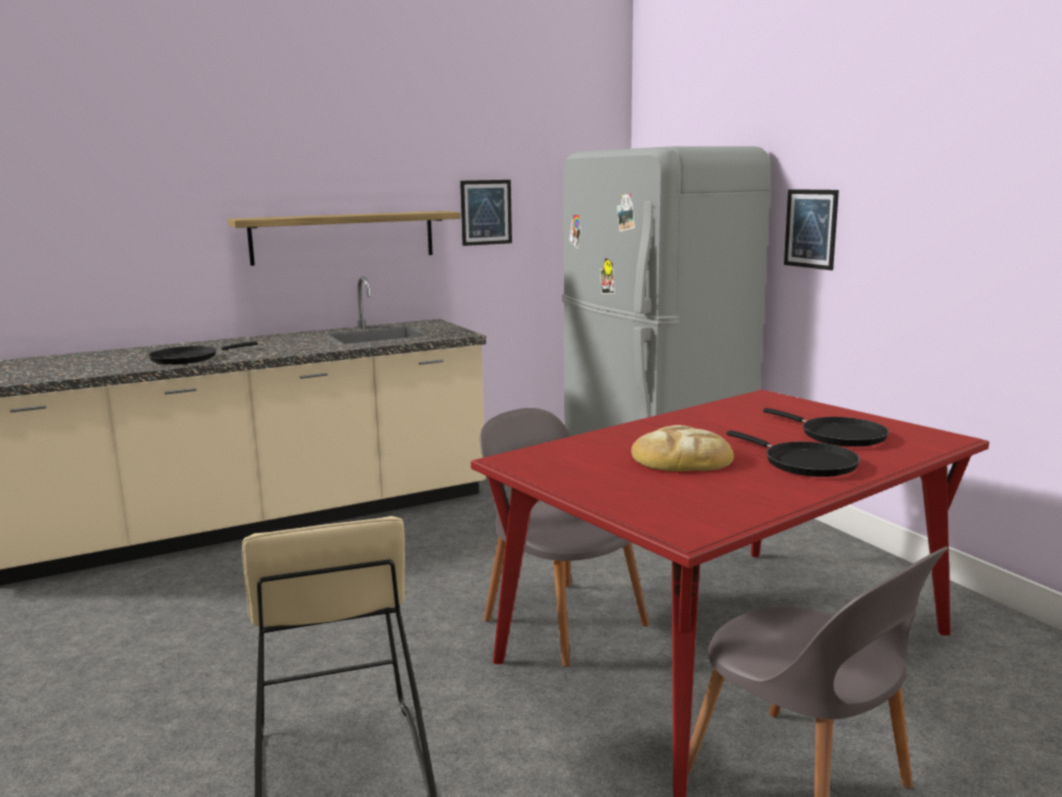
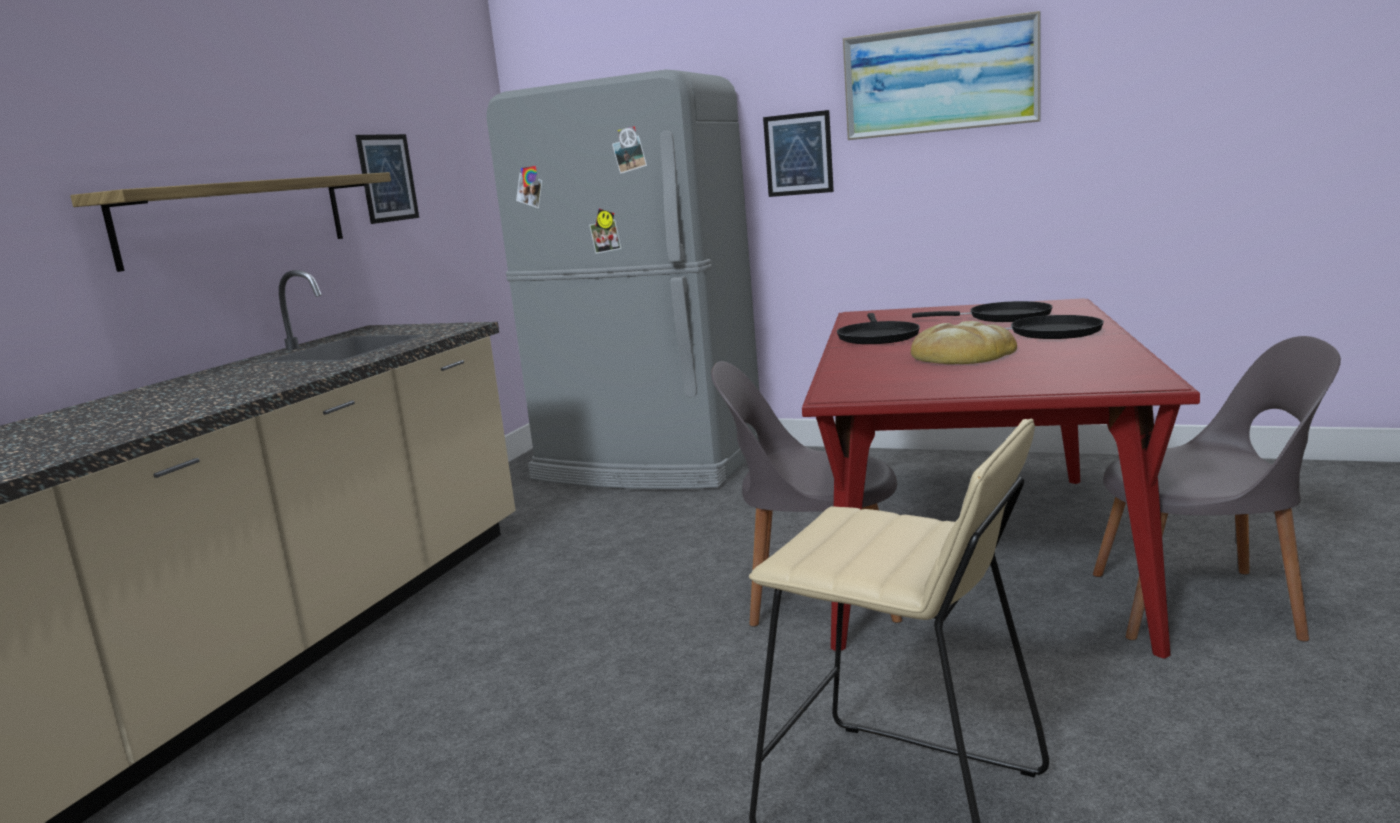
camera: 40 degrees left, 0 degrees up
(189, 358) = (145, 418): black frying pan -> black frying pan (877, 337)
(933, 171) = (940, 79): none -> picture

